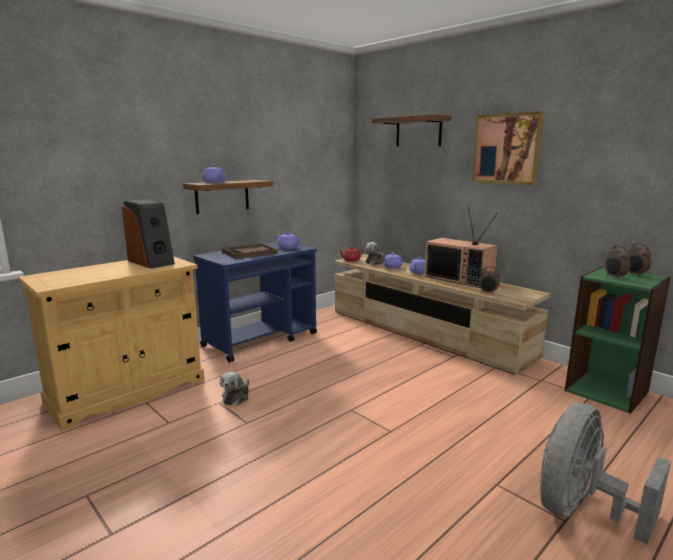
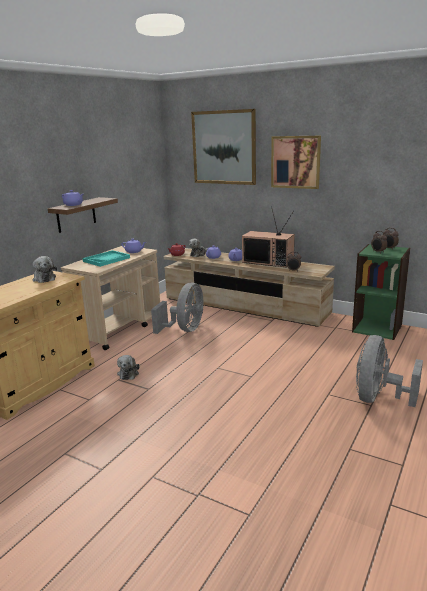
camera: 15 degrees left, 5 degrees up
(152, 262) = (44, 278): speaker -> plush toy
(250, 252) = (106, 259): brown tray -> turquoise tray
(261, 339) = (119, 329): blue cart -> beige cart
(336, 352) = (185, 329): none -> grey fan
(418, 132) = (224, 147): shelf -> picture

